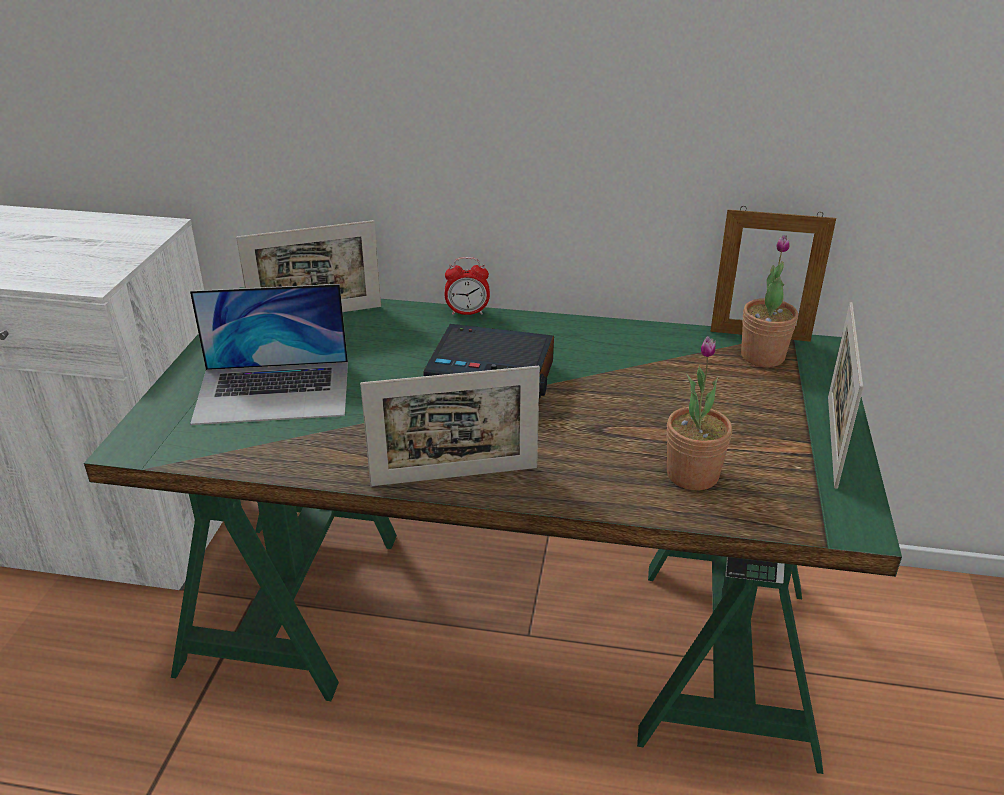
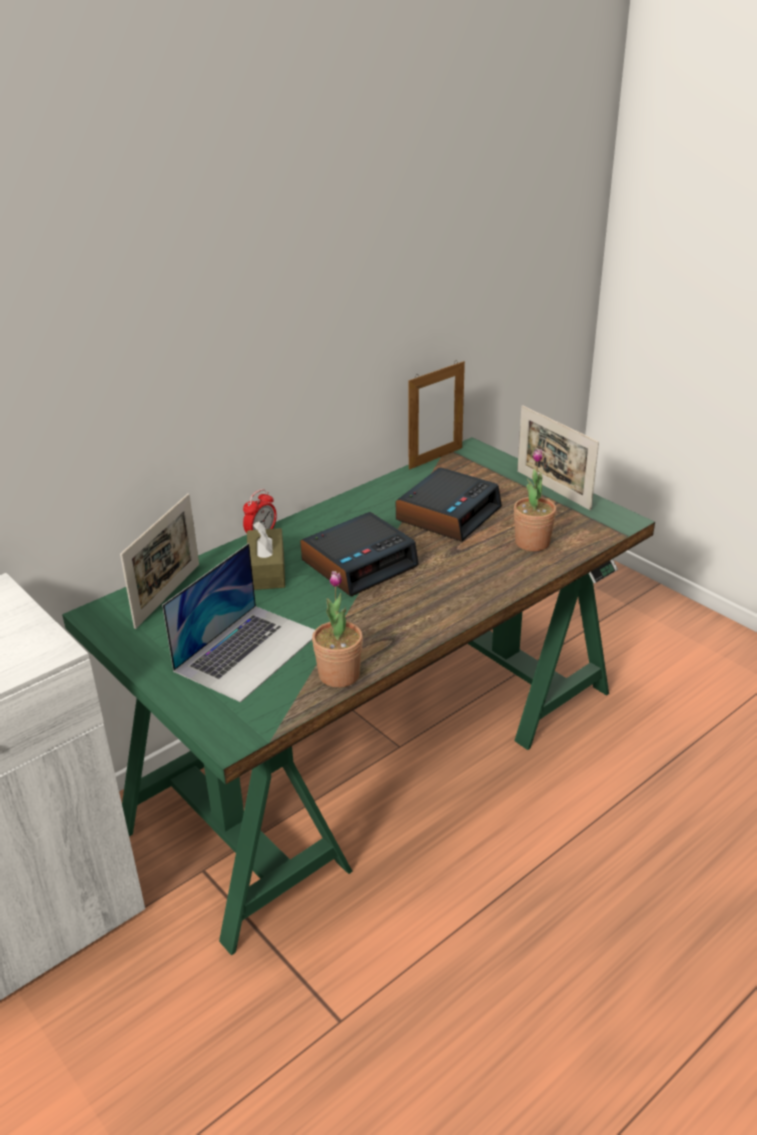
camera: 50 degrees left, 0 degrees up
(414, 341) = (267, 570): none -> brown tissue box
(454, 476) = (439, 617): picture frame -> none
(662, 392) = (448, 514): none -> alarm clock
(762, 356) = (456, 468): potted plant -> potted plant (339, 675)

